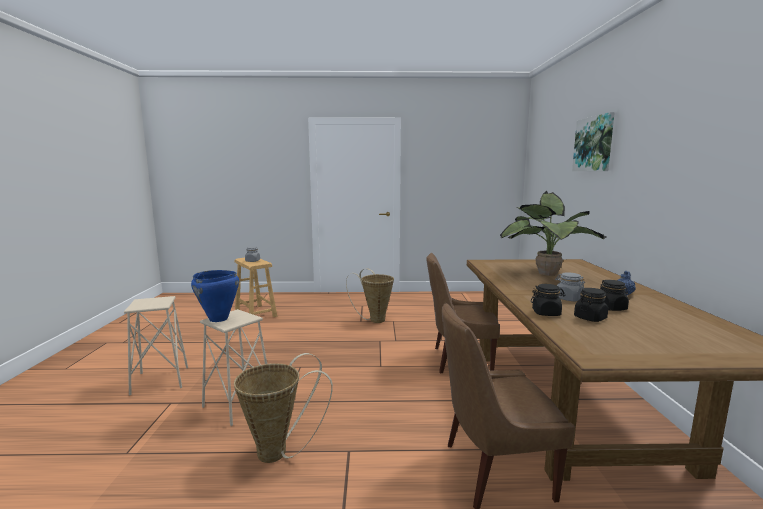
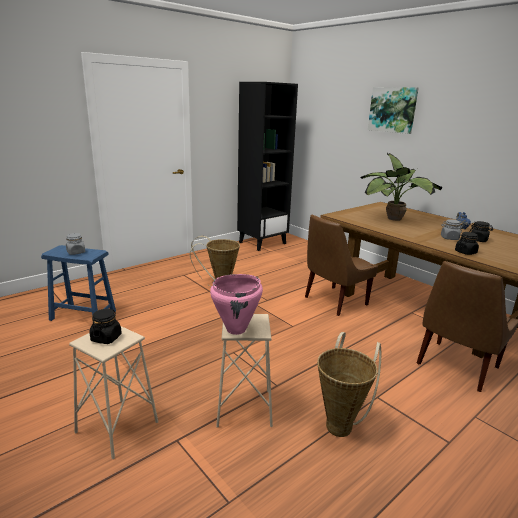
camera: 40 degrees left, 10 degrees up
(218, 319) = (236, 329): blue cooking pot -> pink cooking pot
(255, 313) = (83, 315): brown stool -> blue stool
(475, 297) = (262, 242): none -> black bookcase
(590, 318) = (487, 250): black jar -> black jar (106, 338)

